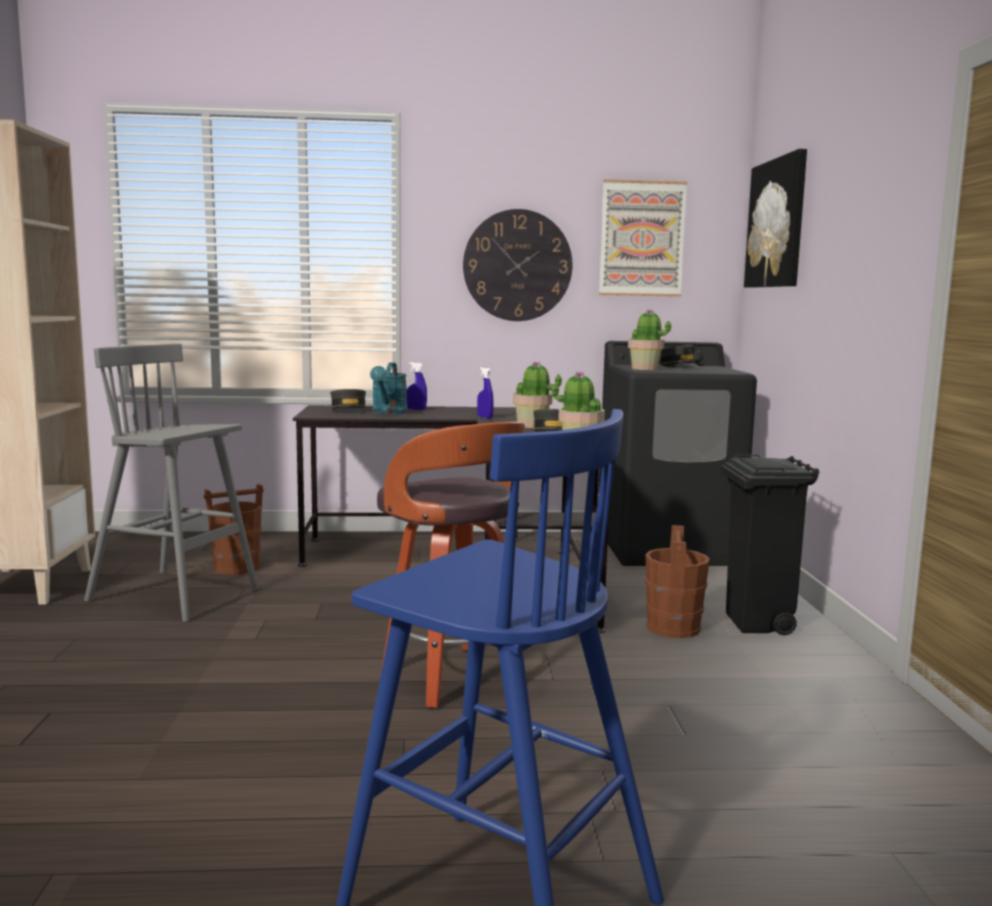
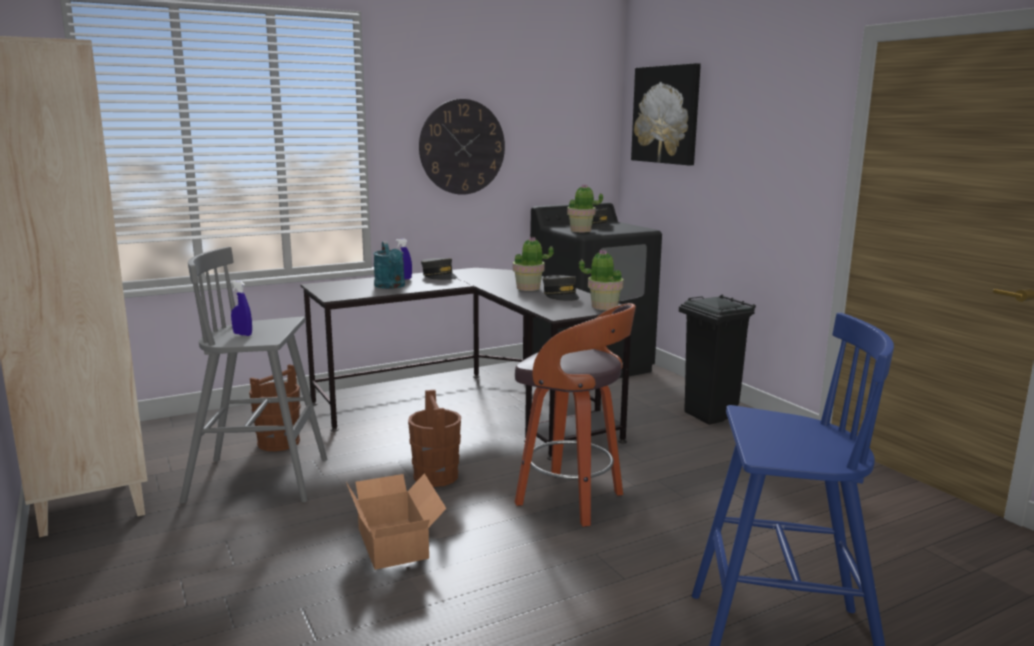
camera: 25 degrees left, 5 degrees up
(215, 675) = (395, 541): none -> cardboard box
(349, 411) = (352, 287): grey cap -> grey cap (439, 276)
(484, 417) = (475, 283): blue spray bottle -> blue spray bottle (242, 334)
(642, 239) = (553, 122): picture -> none
(673, 628) = (664, 429): brown bucket -> brown bucket (436, 476)

